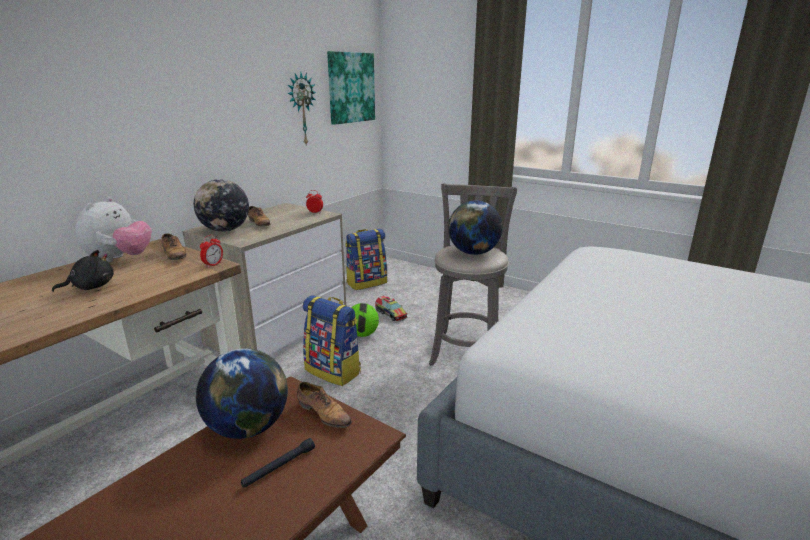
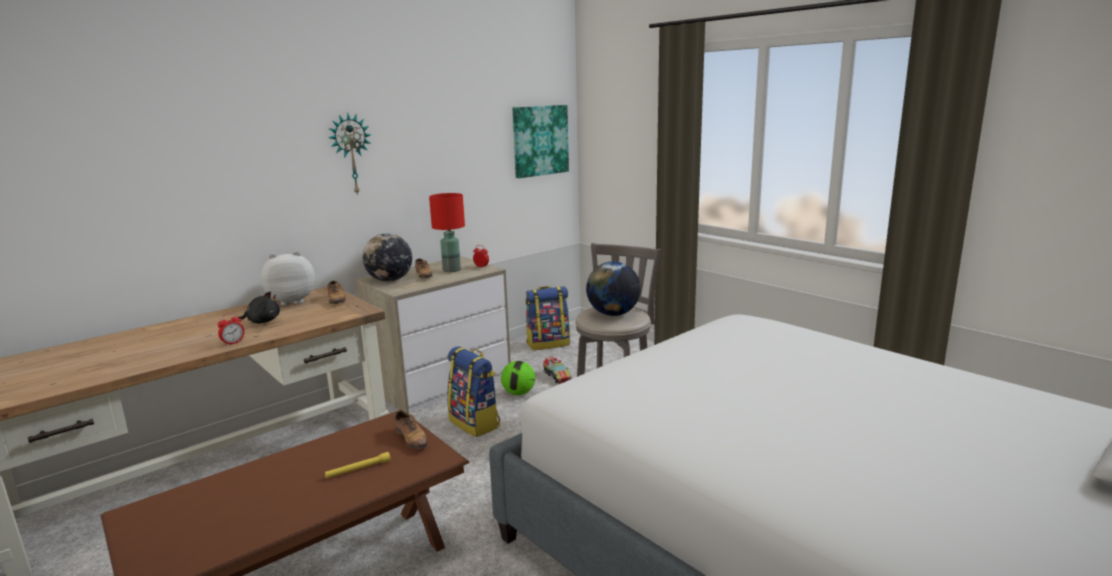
camera: 15 degrees right, 5 degrees down
(120, 259) = (292, 301): plush toy -> plush toy turned 135 degrees counterclockwise
(213, 265) = (362, 310): alarm clock -> alarm clock (233, 343)
(248, 427) = (349, 442): globe -> none
(279, 467) = (358, 469): black flashlight -> yellow flashlight
(286, 217) = (452, 270): none -> red table lamp
(301, 109) = (481, 165): wall clock -> wall clock (351, 154)

